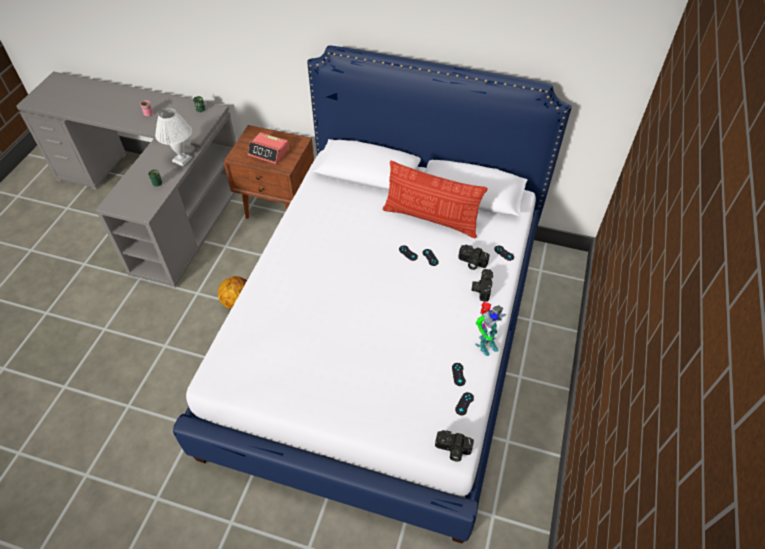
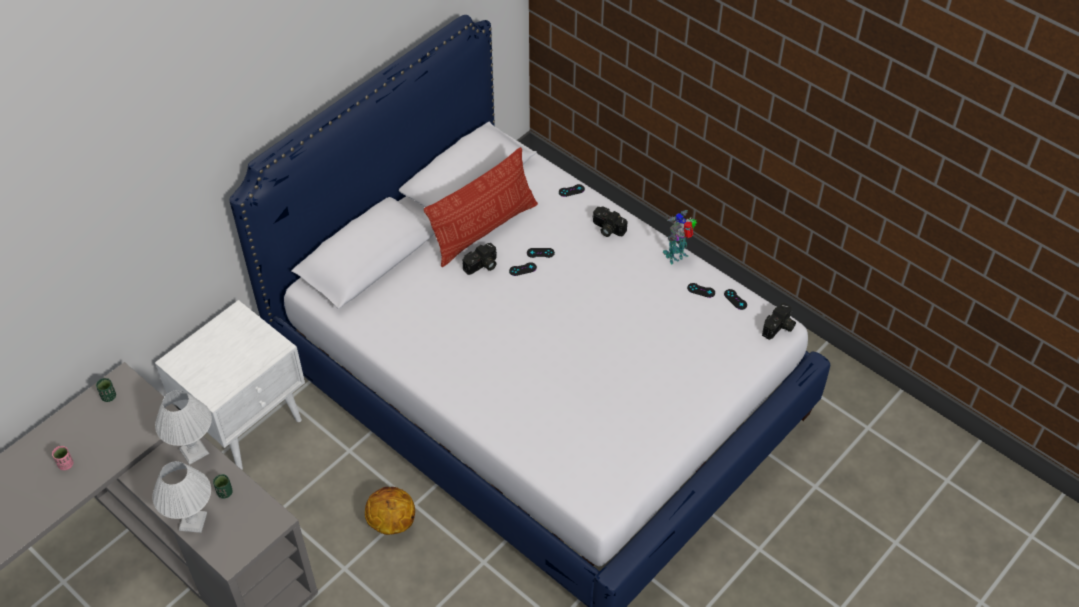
camera: 65 degrees left, 0 degrees up
(132, 179) = (193, 522): none -> white table lamp
(269, 152) = (233, 355): alarm clock -> none
(279, 207) = (248, 423): brown nightstand -> white nightstand
(471, 263) = (569, 222): camera -> camera (482, 266)
(485, 344) = (677, 256): toy robot -> toy robot turned 120 degrees counterclockwise

